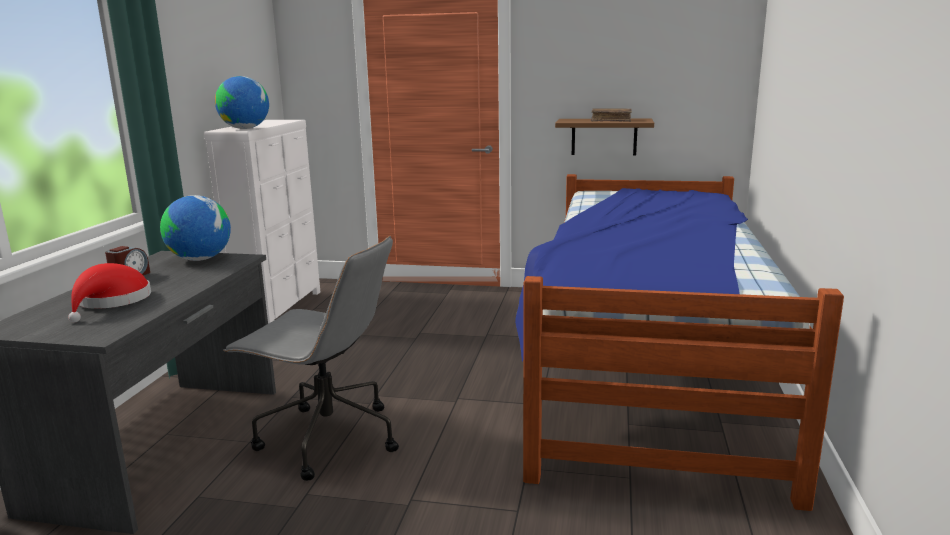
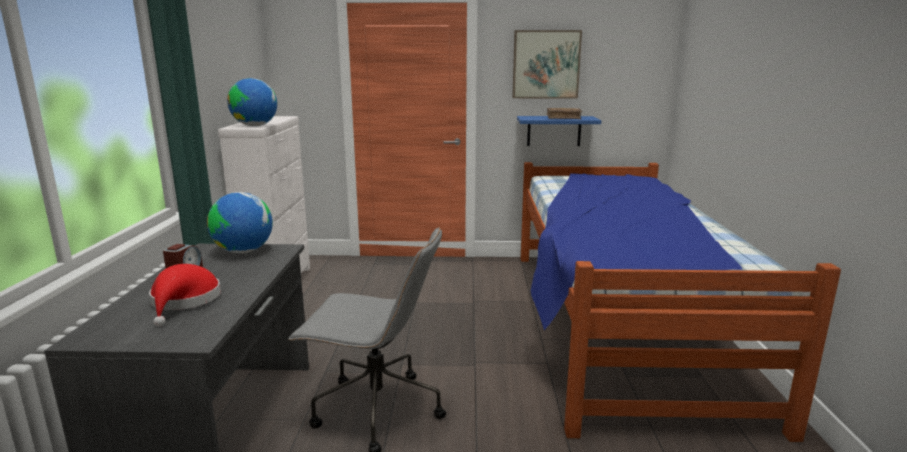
camera: 10 degrees left, 0 degrees up
(593, 56) = (546, 64): none -> picture
(604, 136) = (554, 131): brown shelf -> blue shelf

